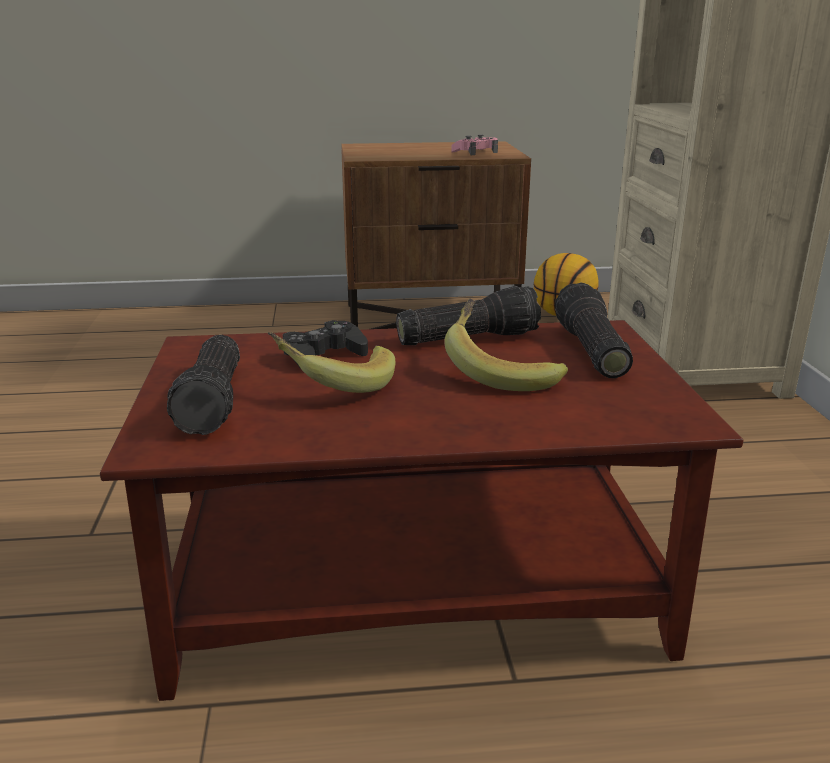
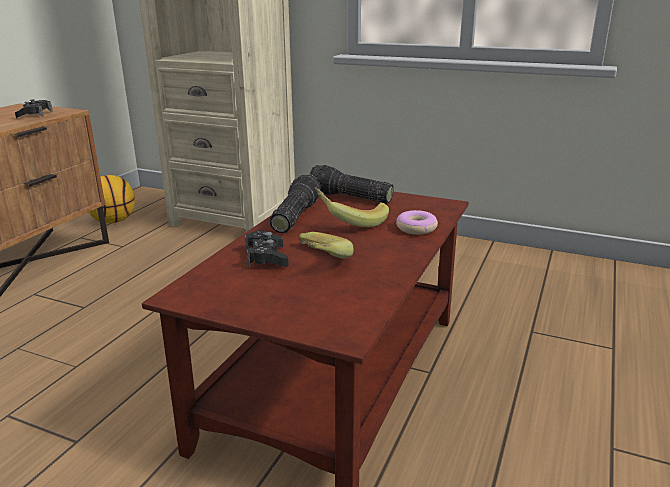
camera: 60 degrees left, 0 degrees up
(216, 401) = (296, 302): flashlight -> none
(475, 152) = (35, 114): pink game controller -> black game controller
(539, 420) = (416, 228): none -> donut

